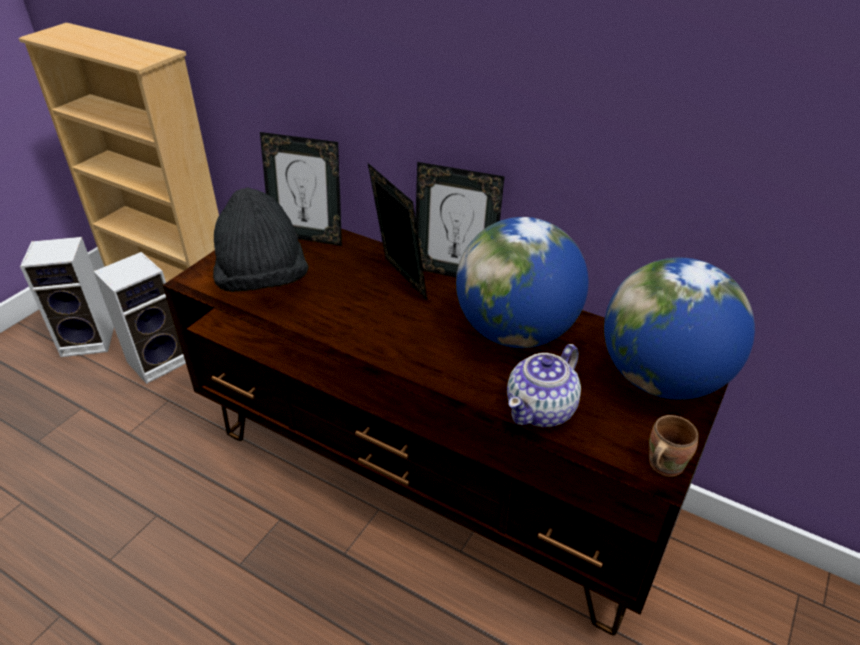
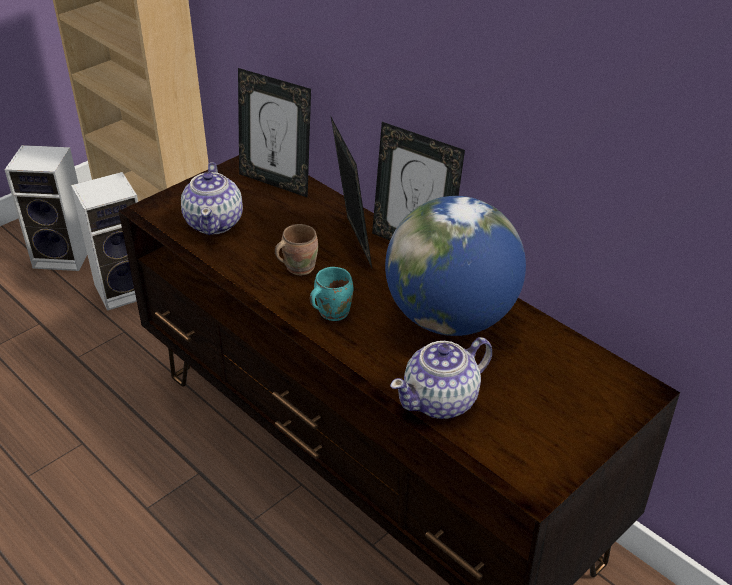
camera: 15 degrees right, 0 degrees up
(263, 281) = (215, 222): black hat -> teapot
(406, 345) = (331, 312): none -> turquoise mug
(662, 379) = (586, 394): globe -> none
(662, 464) = (542, 478): brown mug -> brown mug (298, 267)

